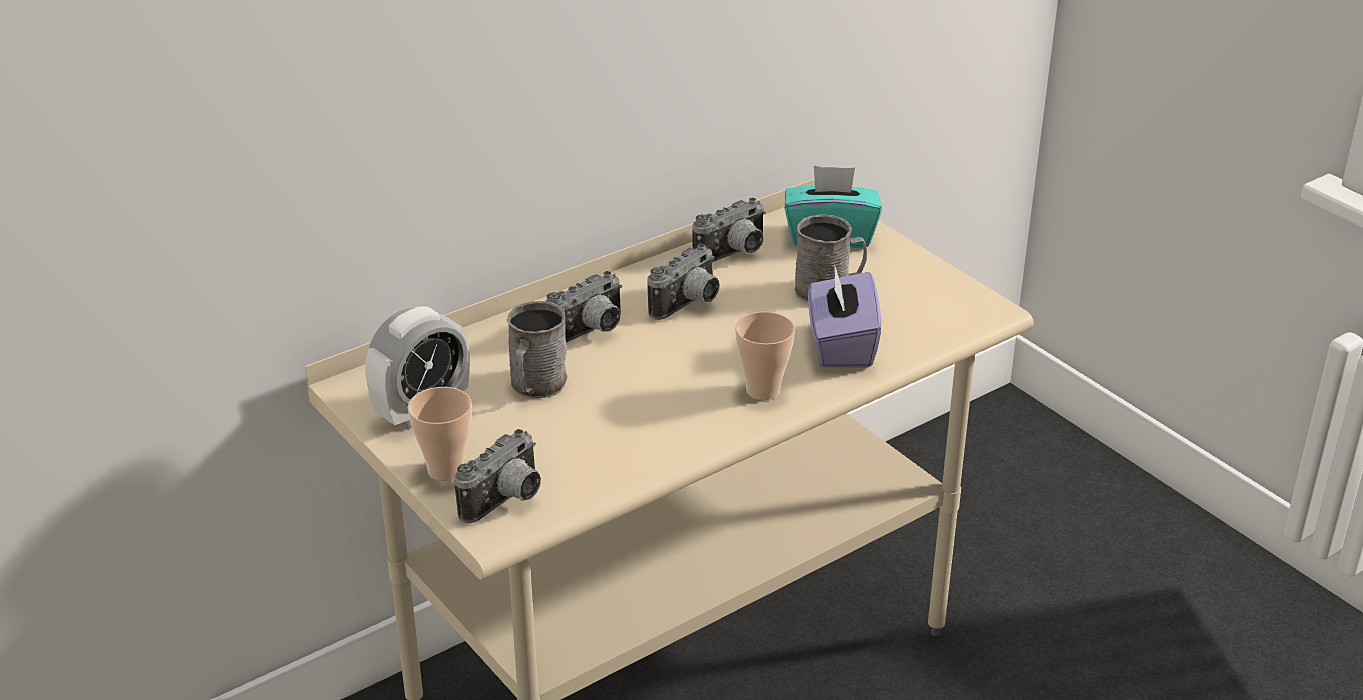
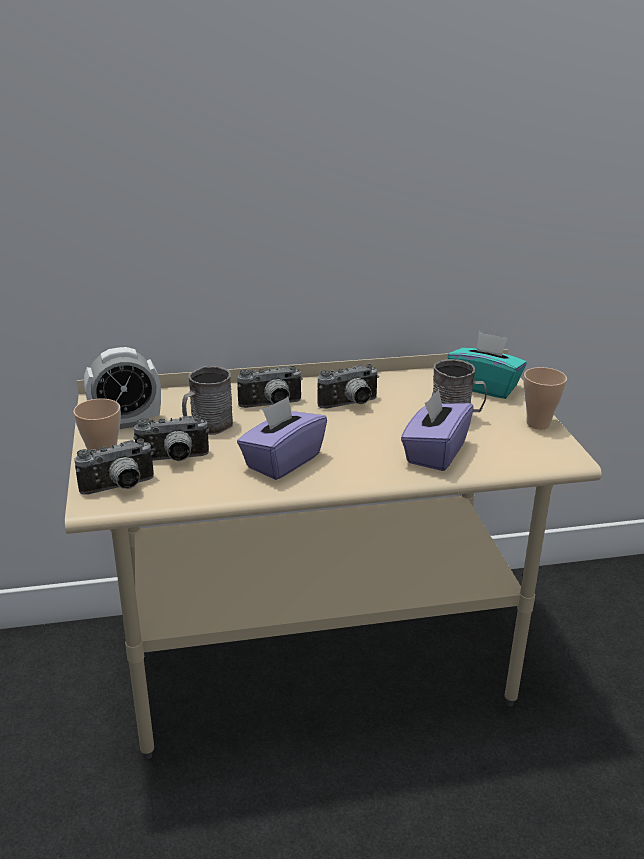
camera: 25 degrees right, 5 degrees down
(673, 407) = (282, 461): none -> purple tissue box
(734, 255) = (408, 384): camera -> camera (174, 460)
(763, 390) = (353, 466): cup -> cup (538, 423)

